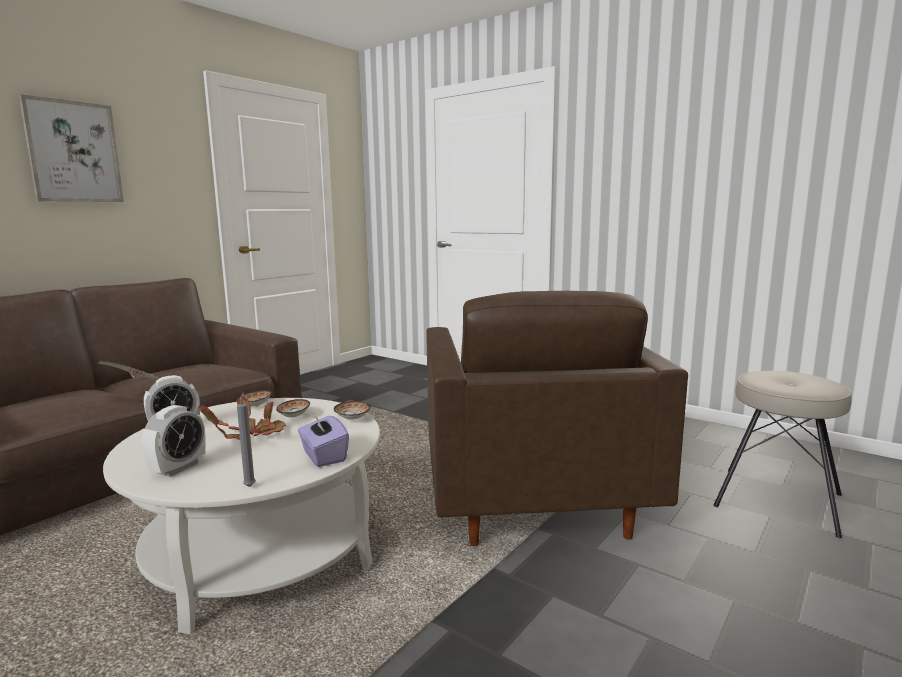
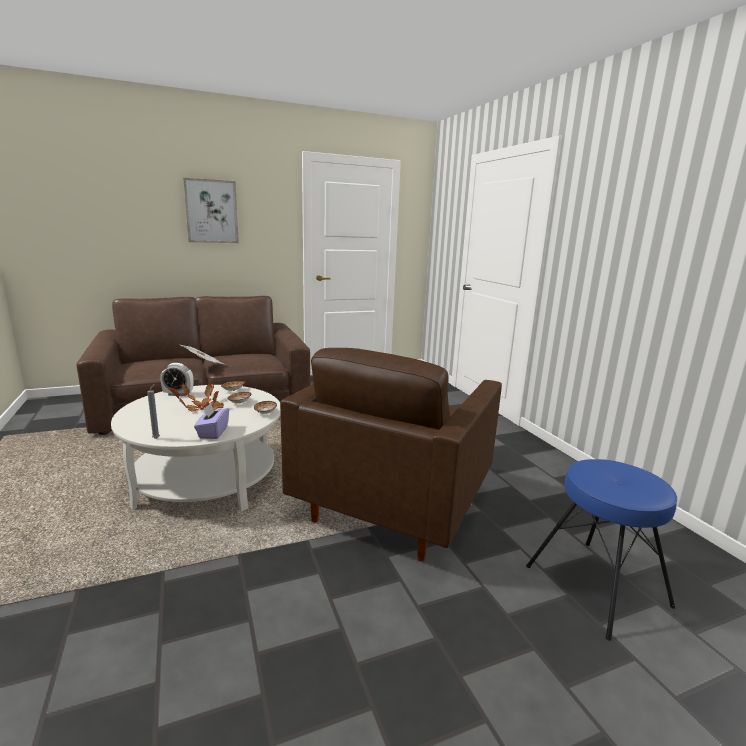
camera: 30 degrees right, 5 degrees up
(178, 468) = (146, 418): alarm clock -> none
(778, 499) = (597, 585): beige stool -> blue stool

